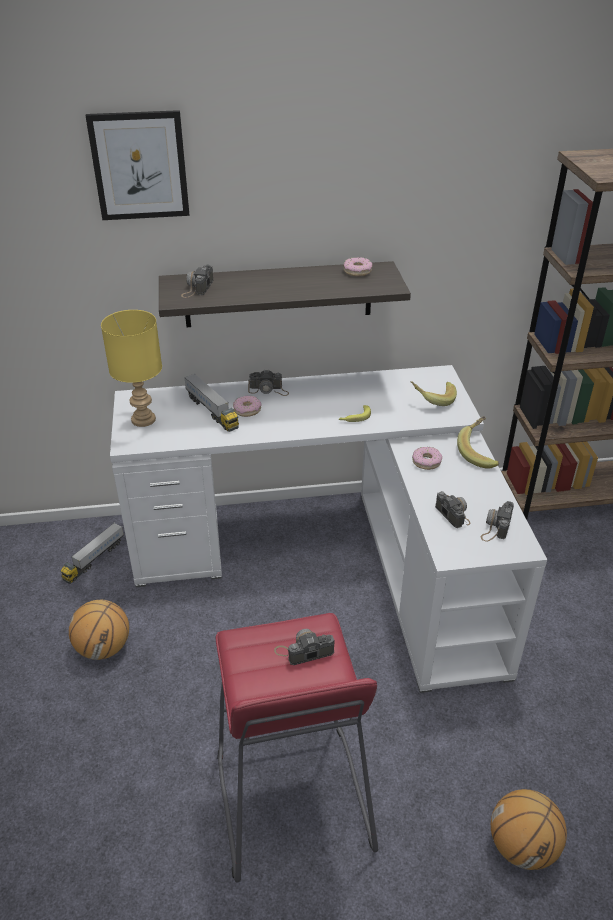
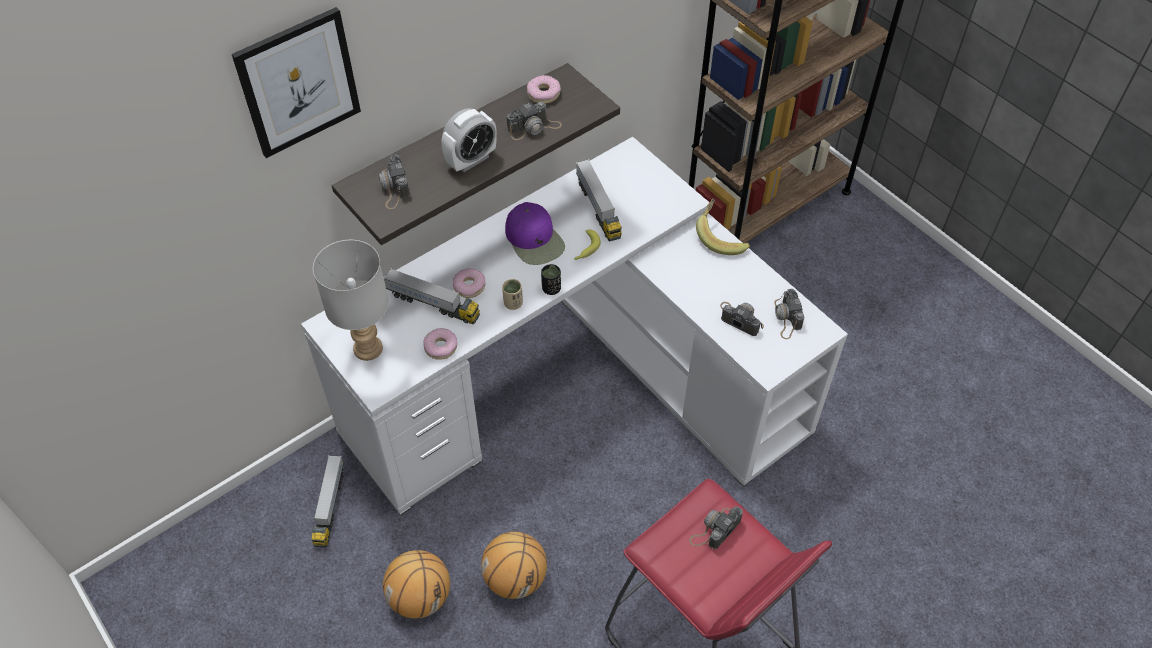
camera: 30 degrees left, 15 degrees up
(143, 419) = (367, 348): yellow table lamp -> grey table lamp
(267, 289) = (471, 160): none -> alarm clock
(268, 390) = (471, 249): camera -> camera (534, 127)
(269, 430) = (513, 303): none -> beige cup
(306, 432) = (551, 288): none -> black cup
(320, 399) = (535, 239): none -> purple cap
(386, 397) = (598, 208): none -> toy truck
(426, 462) = (680, 270): donut -> donut (440, 347)
(432, 399) = (643, 192): banana -> none
(522, 846) = (899, 580): basketball -> basketball (516, 578)

